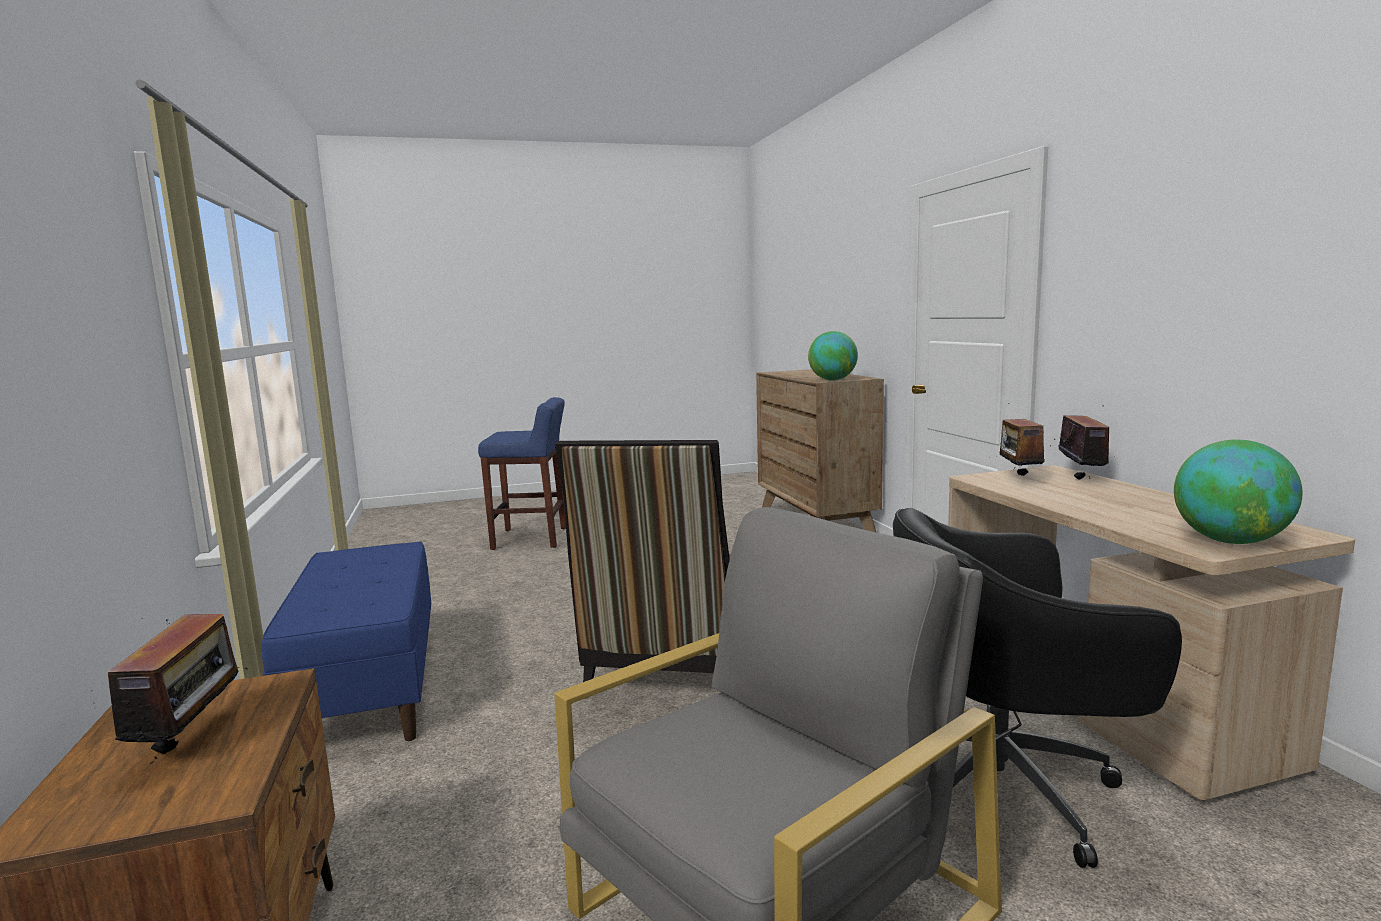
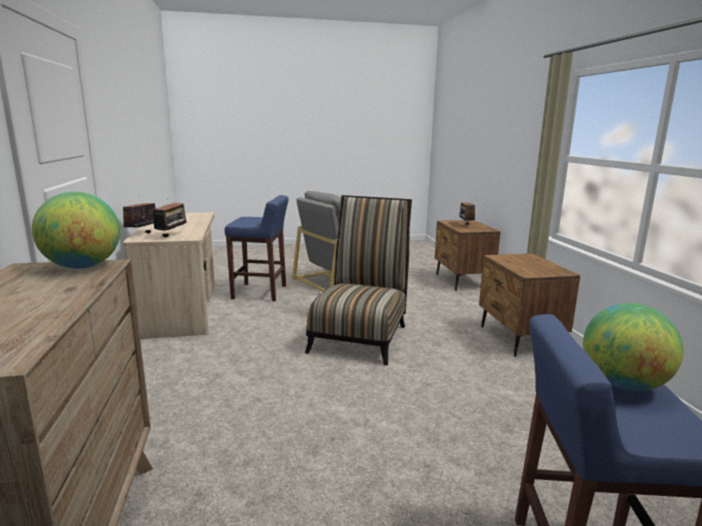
camera: 175 degrees left, 5 degrees up
(368, 688) = (519, 339): blue bench -> brown nightstand
(1005, 787) = (260, 292): black office chair -> blue stool
(1229, 541) = (191, 214): globe -> globe (623, 384)

